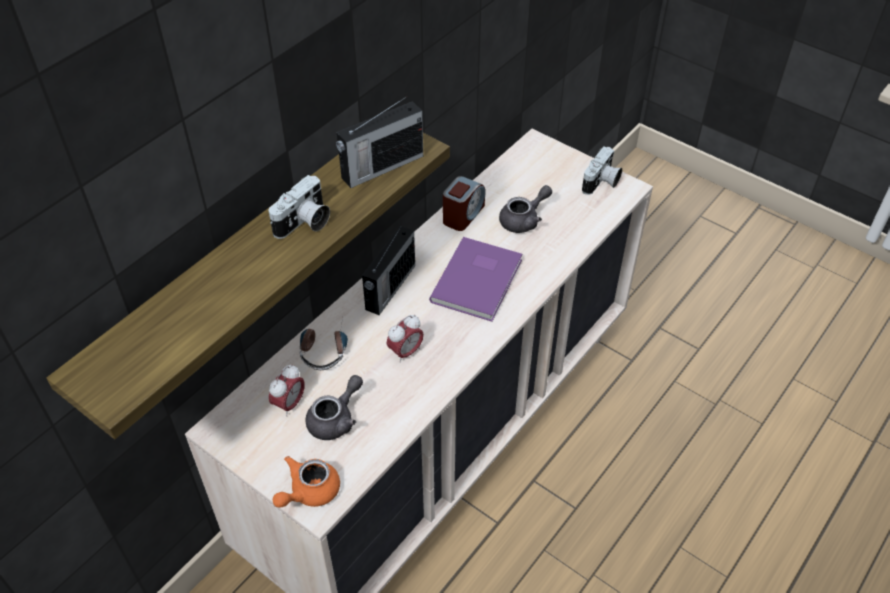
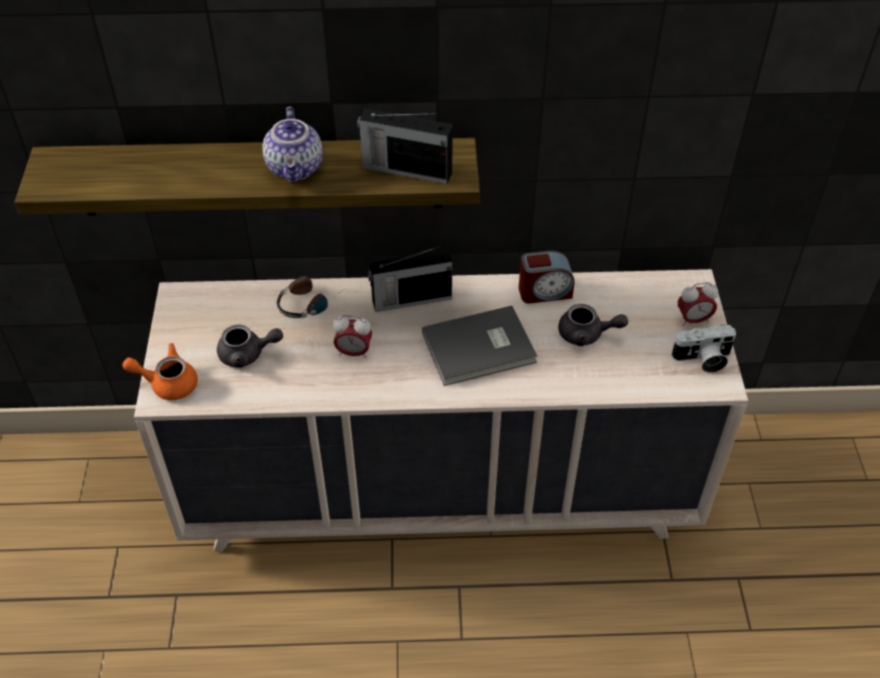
camera: 50 degrees right, 0 degrees up
(289, 404) = (237, 319): alarm clock -> alarm clock (693, 320)
(304, 223) = (296, 168): camera -> teapot
(479, 280) = (481, 349): purple book -> grey book

